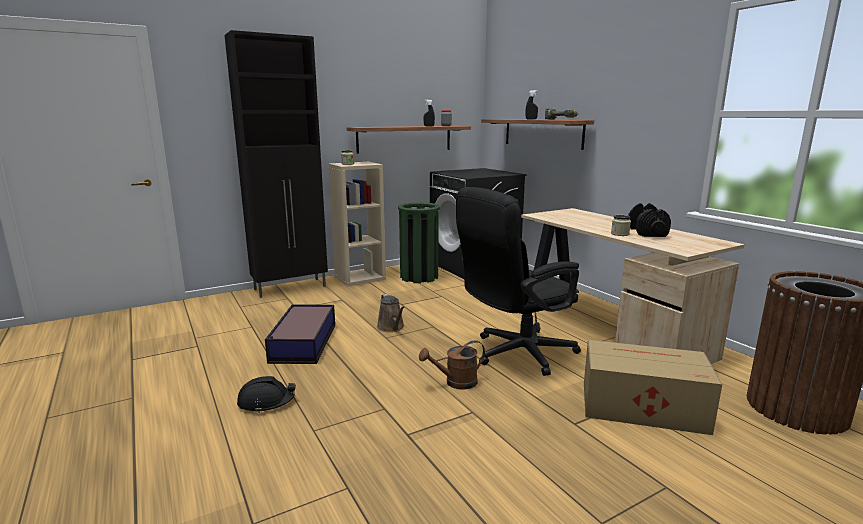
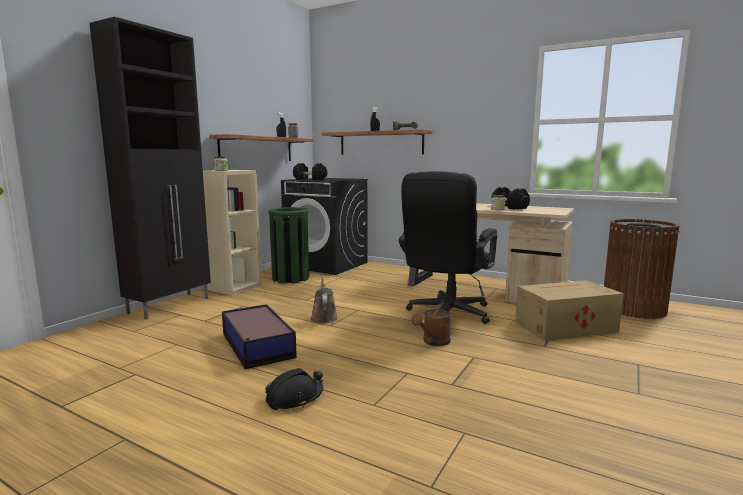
camera: 30 degrees left, 5 degrees down
(391, 327) = (324, 317): brown watering can -> brown watering can turned 135 degrees counterclockwise
(460, 172) = (310, 179): none -> black dumbbell

